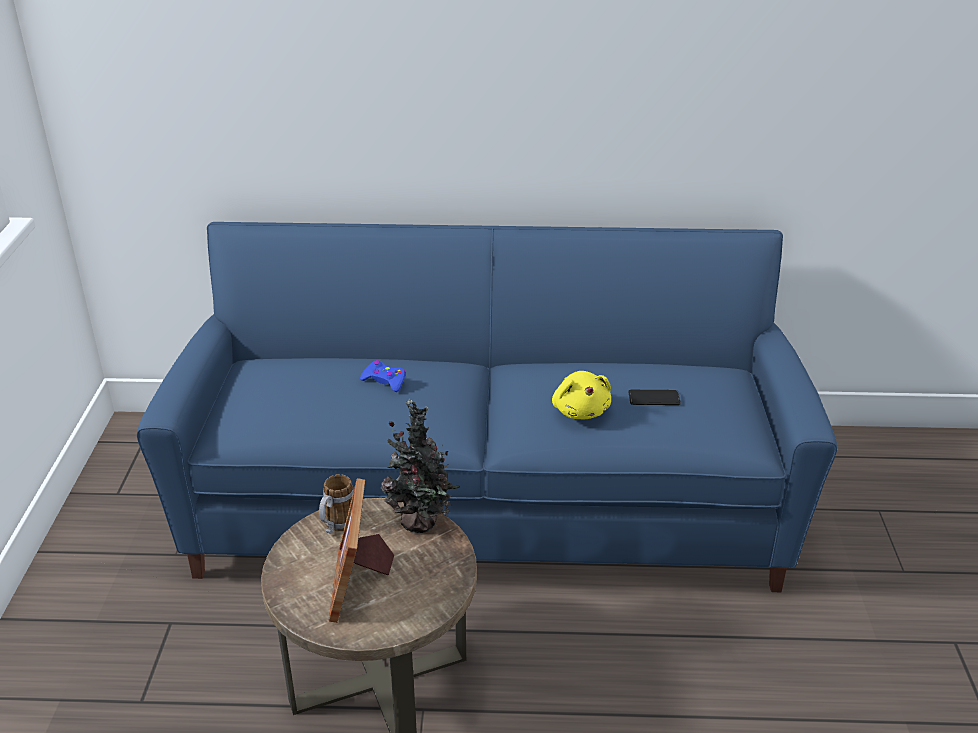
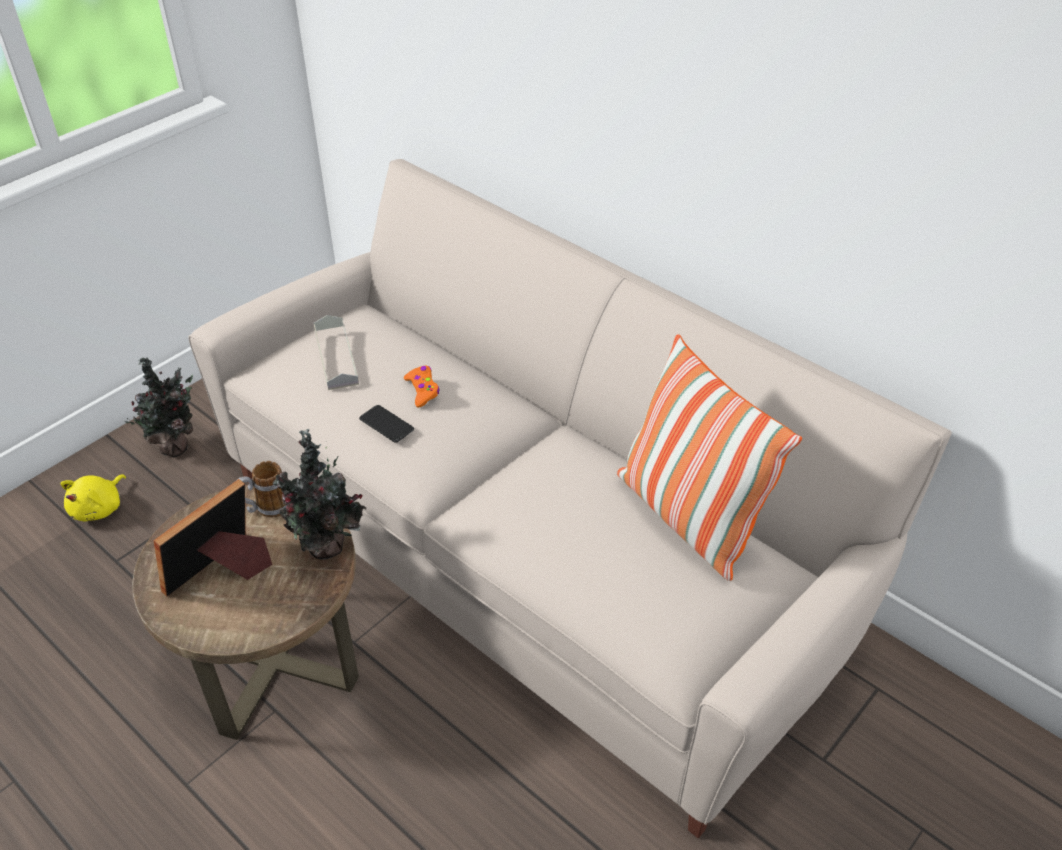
camera: 40 degrees right, 10 degrees up
(89, 589) = (175, 446): none -> potted plant
(284, 391) = (336, 356): none -> grey tray
(384, 381) = (422, 390): blue game controller -> orange game controller
(489, 500) = (531, 553): blue sofa -> beige sofa
(580, 410) = (551, 522): yellow plush toy -> yellow plush toy (99, 508)
(653, 368) = (687, 517): none -> pillow
(654, 398) = (636, 553): phone -> phone (386, 424)

